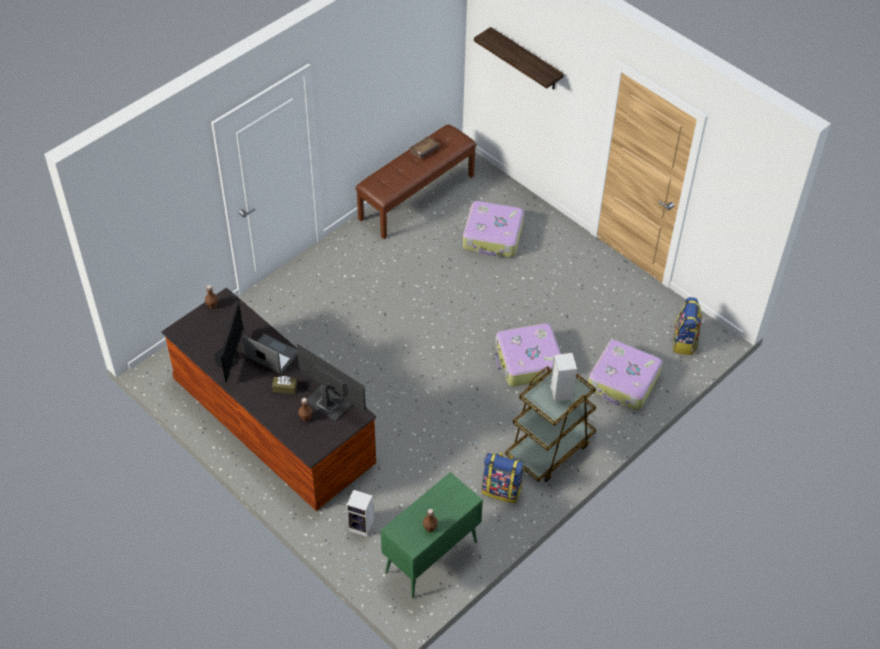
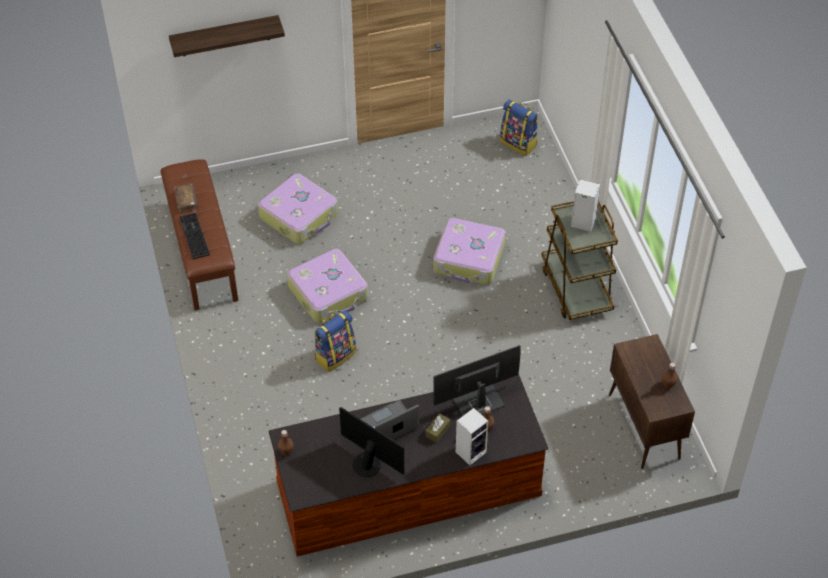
camera: 60 degrees left, 0 degrees up
(362, 526) = (580, 465): speaker -> speaker (471, 451)
(392, 170) = (193, 236): none -> keyboard
(430, 558) = (644, 427): green cabinet -> brown cabinet
(502, 489) = (600, 342): backpack -> backpack (335, 355)
(623, 382) = (536, 204): suitcase -> suitcase (329, 293)

